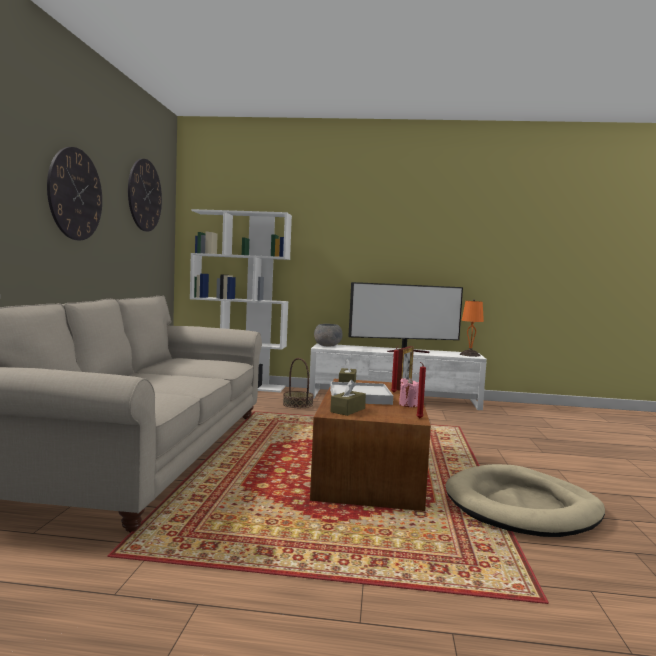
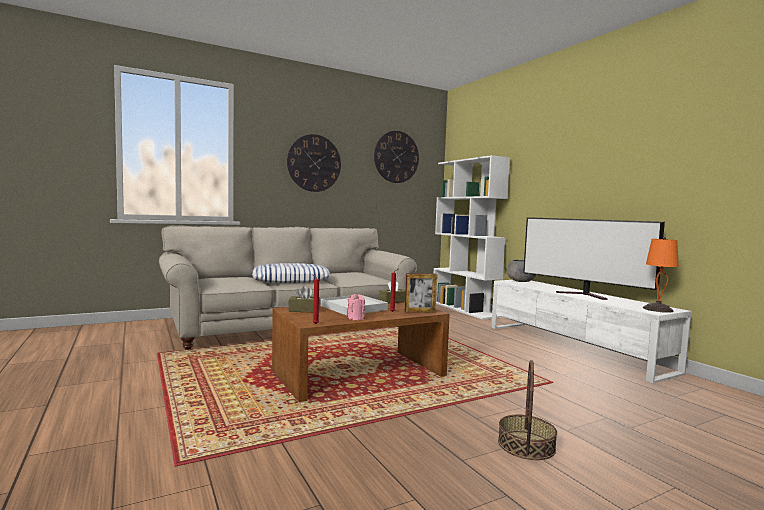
camera: 55 degrees right, 0 degrees up
(163, 382) = (291, 280): none -> pillow
(298, 404) = (465, 329): basket -> basket (526, 445)
(522, 507) = (366, 437): beige dog bed -> none

